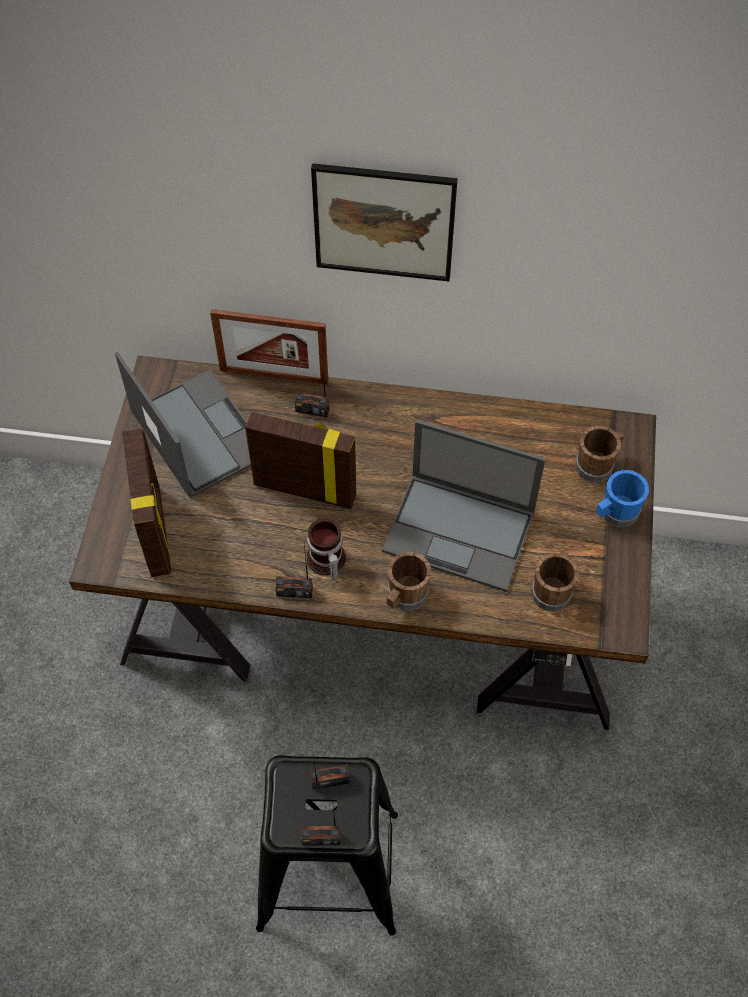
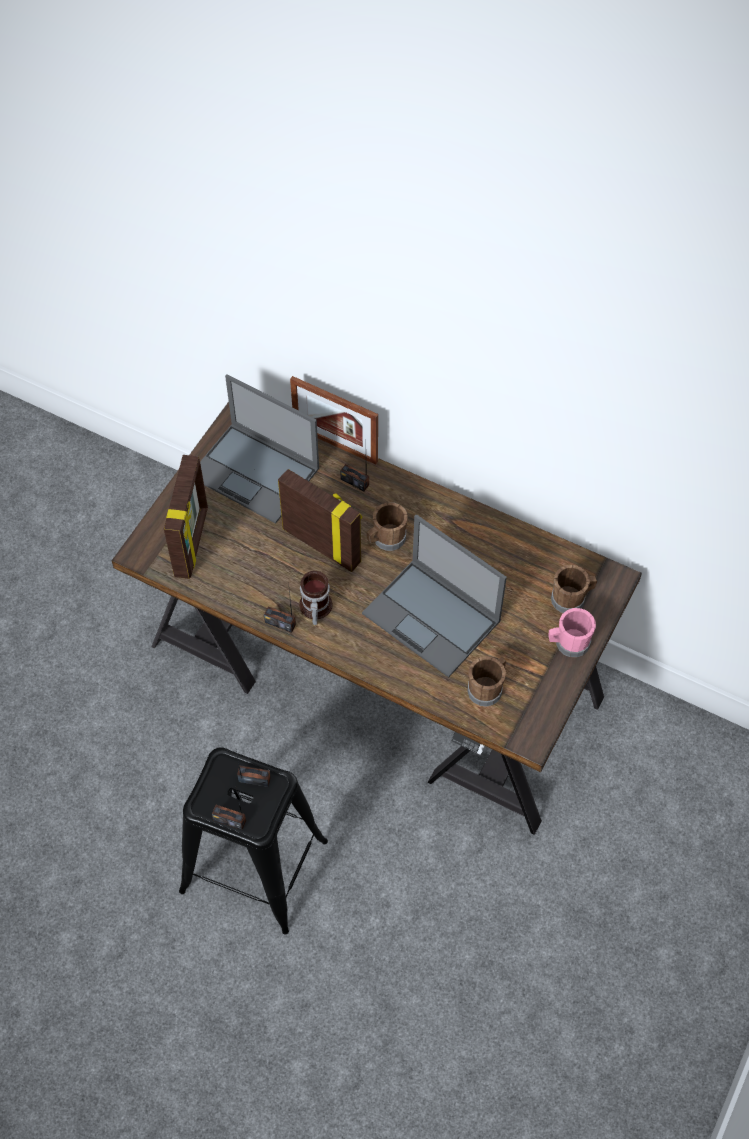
camera: 20 degrees right, 0 degrees up
(198, 432) = (256, 473): laptop -> laptop turned 135 degrees clockwise
(384, 222) = (431, 347): picture -> none
(405, 596) = (365, 655): brown mug -> brown mug (386, 539)
(616, 513) = (568, 643): blue mug -> pink mug

